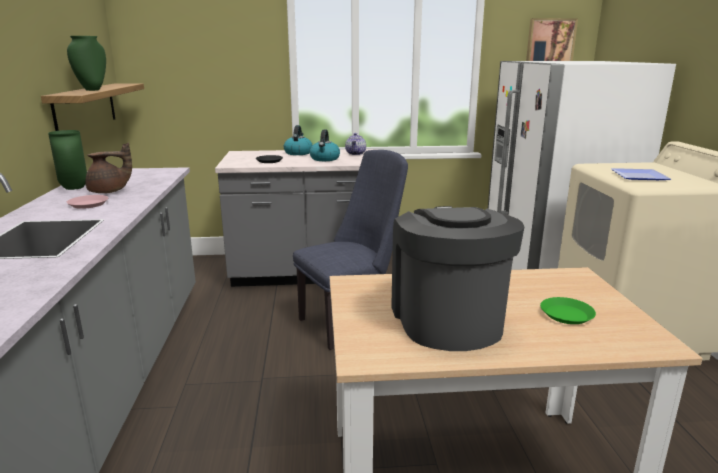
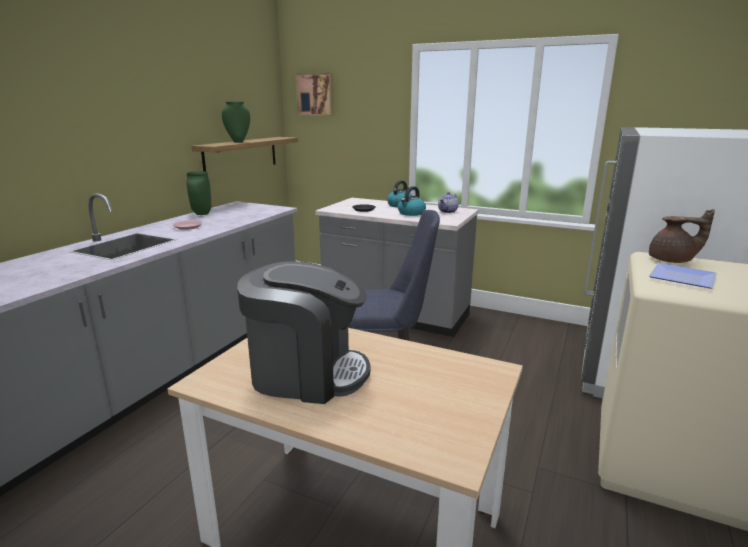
camera: 30 degrees right, 0 degrees up
(109, 191) = (215, 219): brown teapot -> brown teapot (672, 261)
(447, 319) = (307, 373): coffee machine -> coffee machine turned 75 degrees clockwise
(550, 43) = (699, 107): picture -> picture (316, 94)
(566, 315) = (414, 402): green plate -> none

